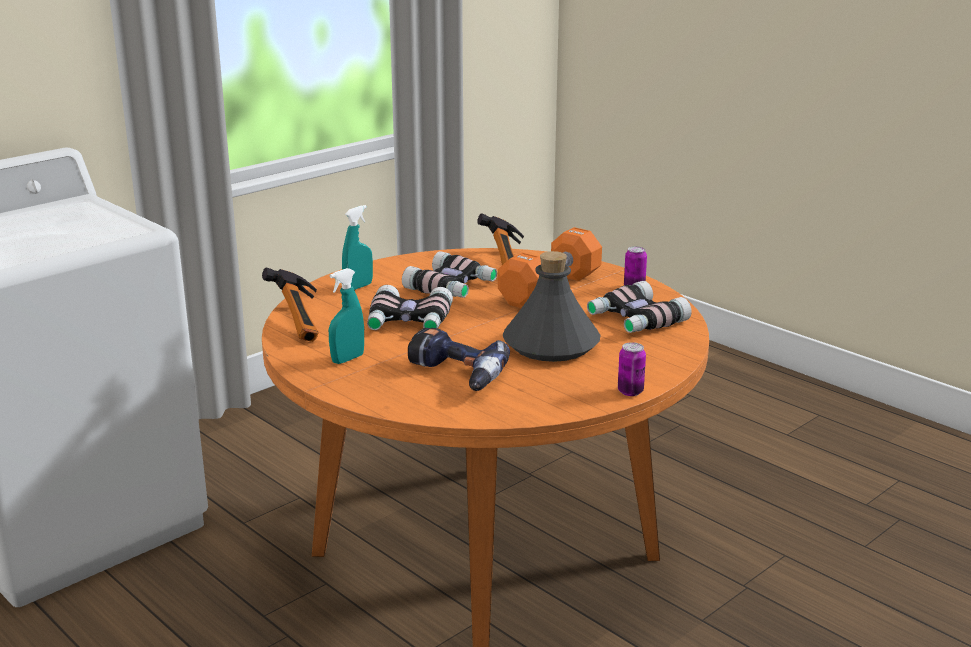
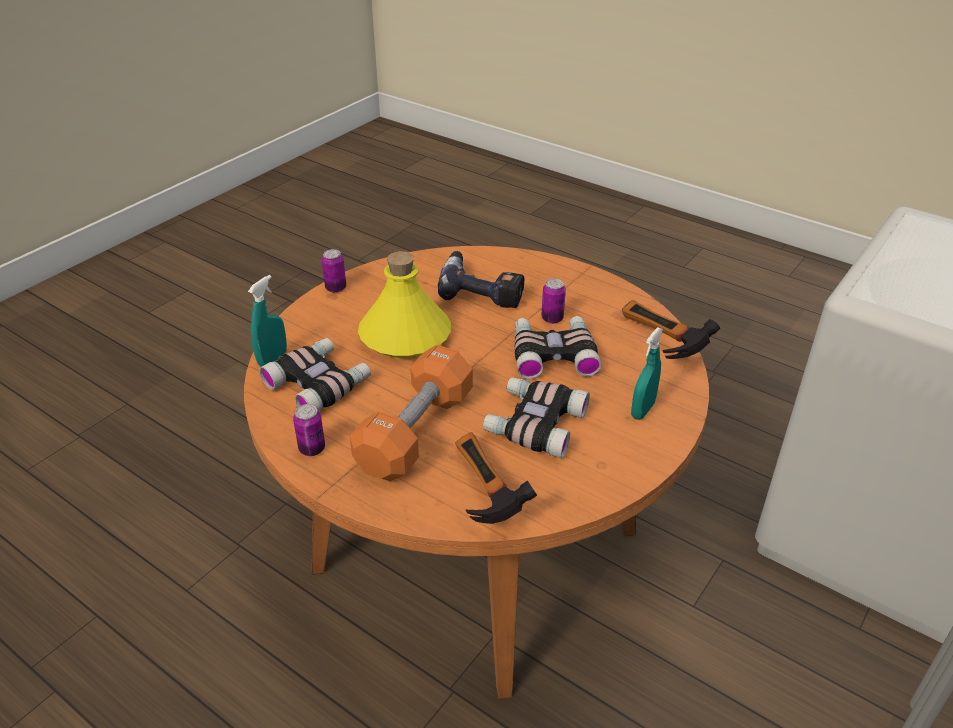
camera: 170 degrees right, 15 degrees up
(347, 359) = (580, 299): turquoise spray bottle -> turquoise spray bottle (272, 358)
(391, 346) = (552, 318): none -> can
(550, 345) = (405, 336): grey bottle -> yellow bottle

